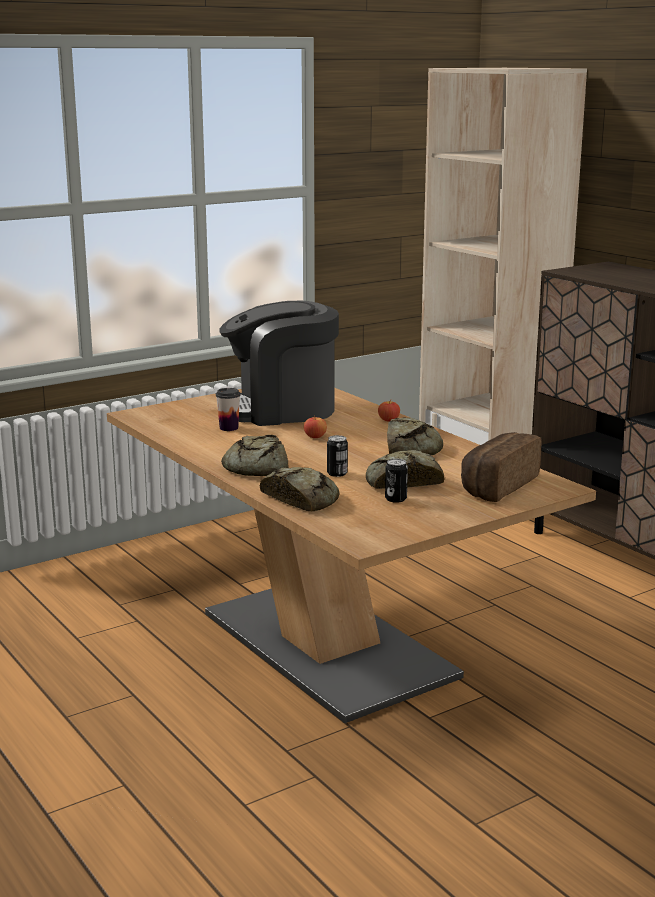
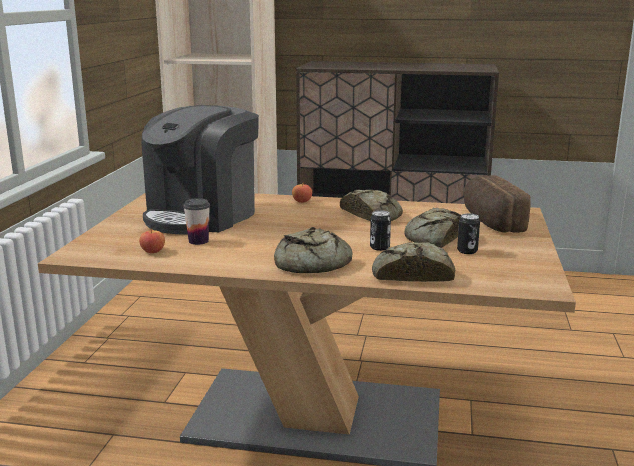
camera: 45 degrees left, 0 degrees up
(315, 436) = (286, 227): apple -> apple (153, 251)

